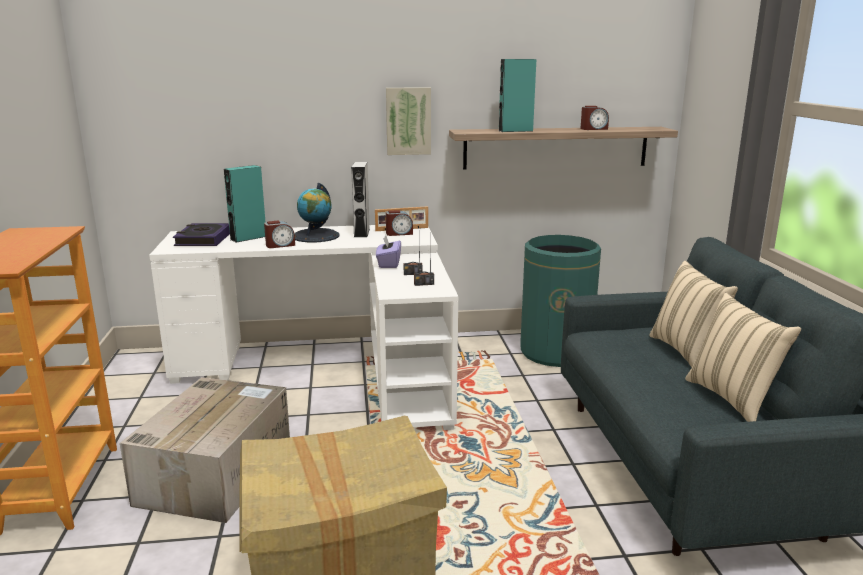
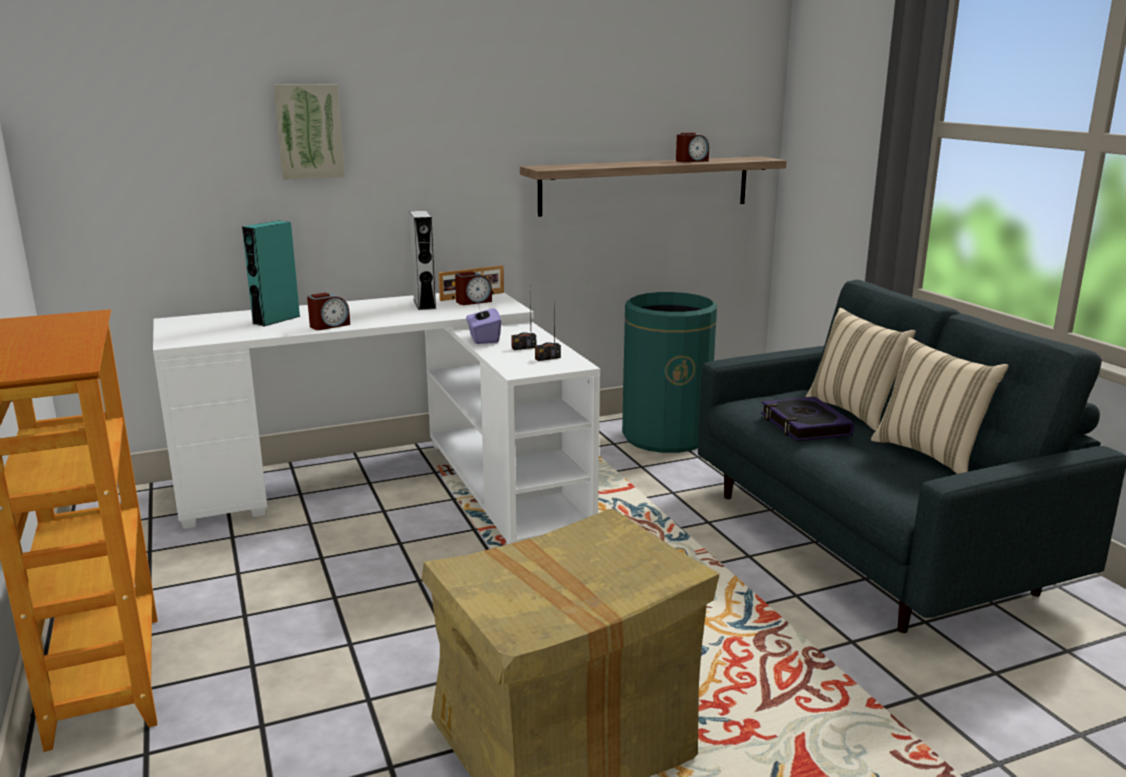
camera: 15 degrees left, 0 degrees up
(203, 239) = (213, 326): book -> book (804, 425)
(217, 471) = (318, 626): cardboard box -> none
(316, 236) = (367, 311): globe -> none
(408, 121) = (469, 156): picture -> picture (309, 131)
(515, 131) = (604, 165): turquoise speaker -> none

